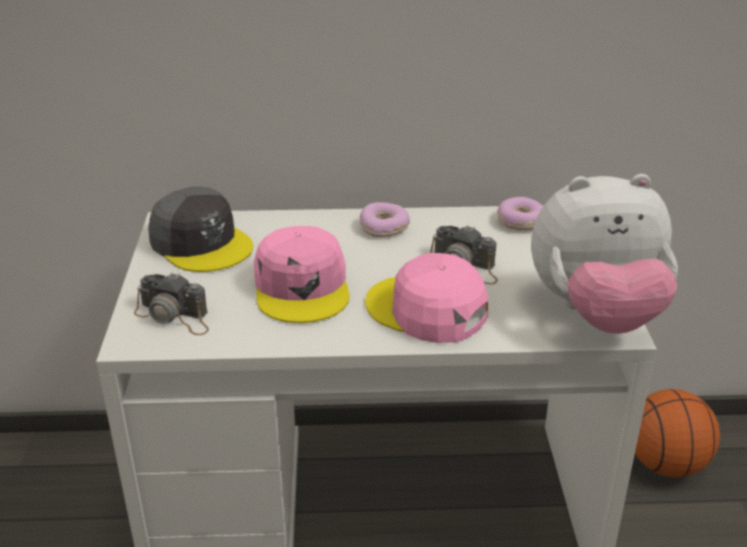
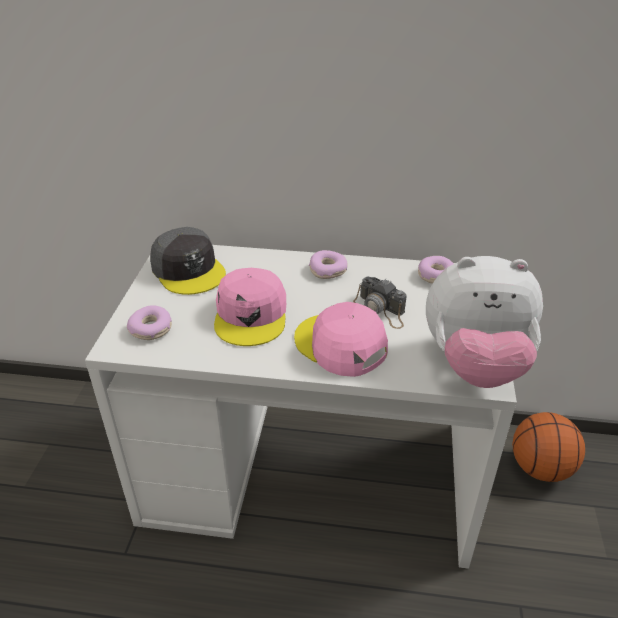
camera: 10 degrees right, 5 degrees up
(175, 316) = (151, 329): camera -> donut

